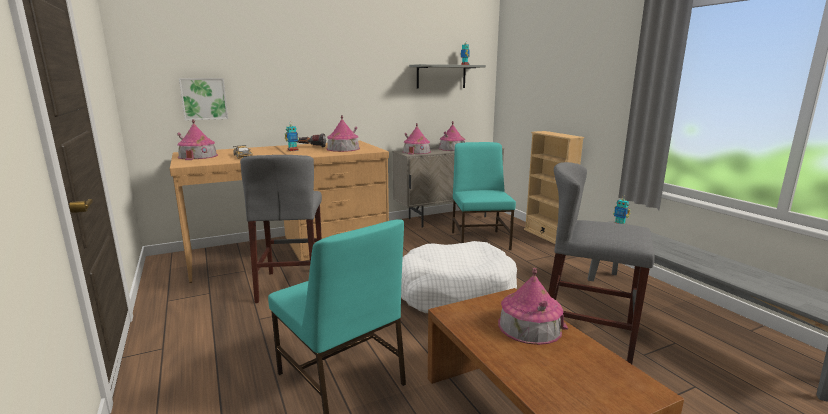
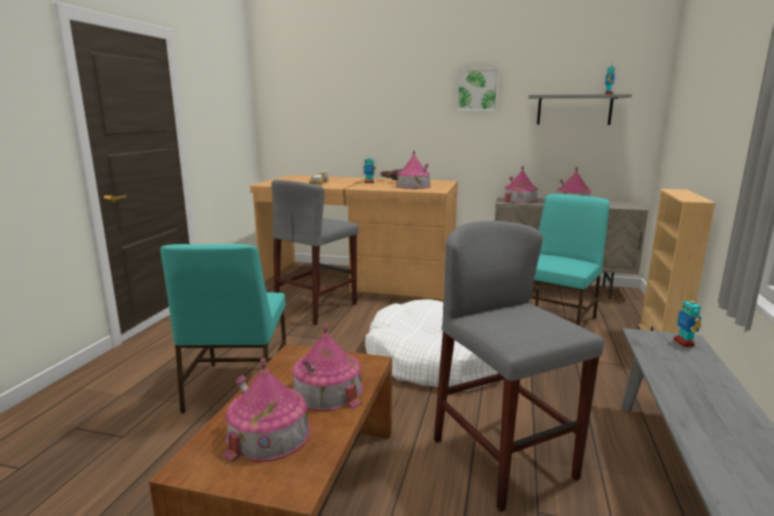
camera: 40 degrees right, 0 degrees up
(198, 156) = (291, 179): toy house -> toy house (268, 434)
(204, 99) = (315, 129): picture -> picture (477, 90)

